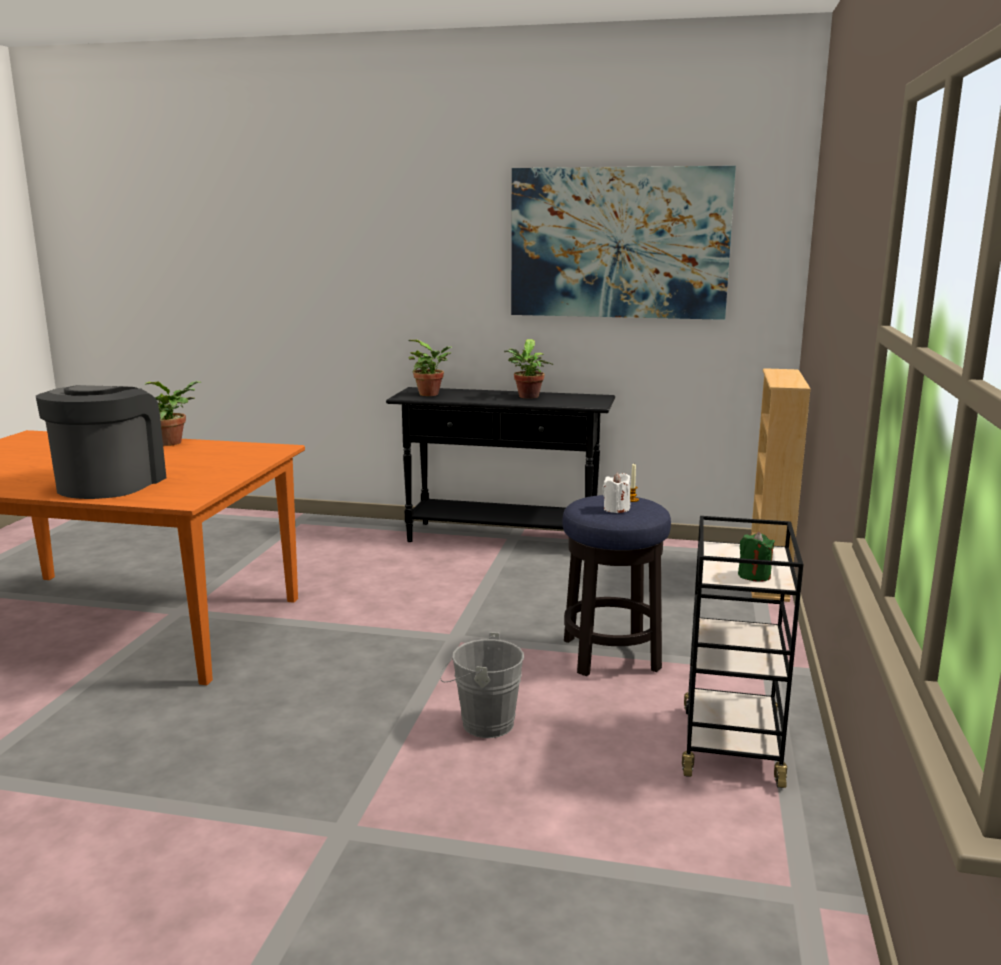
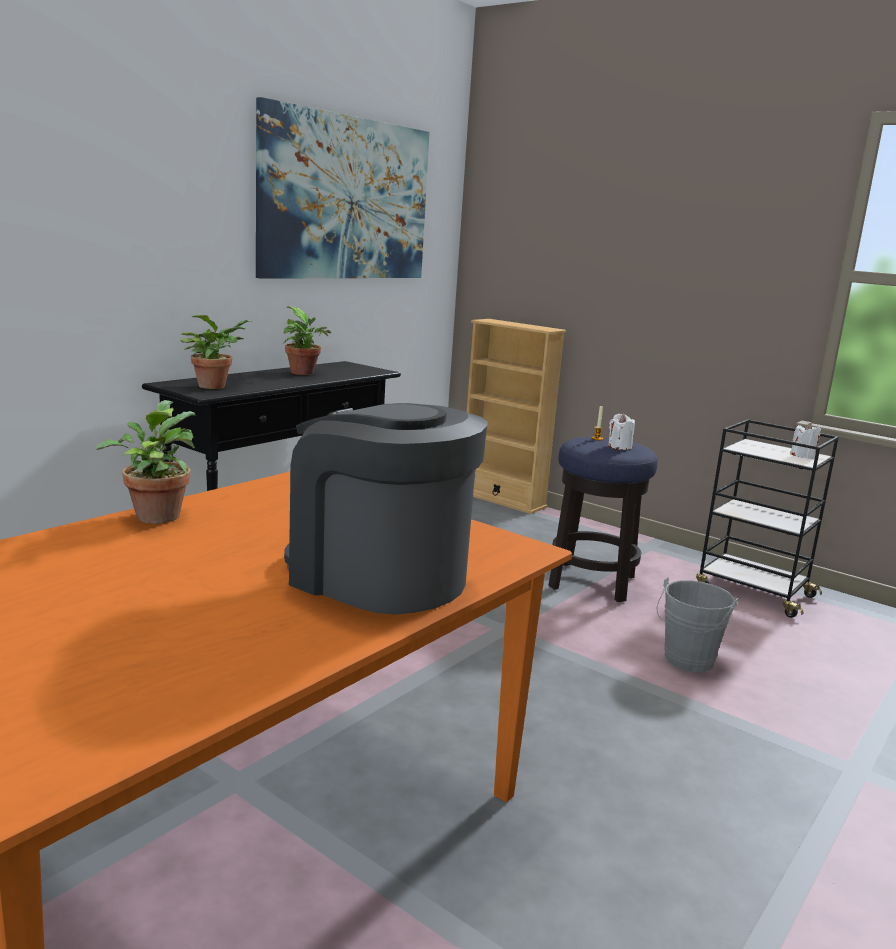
camera: 65 degrees left, 0 degrees up
(754, 576) = (803, 456): green candle -> white candle

